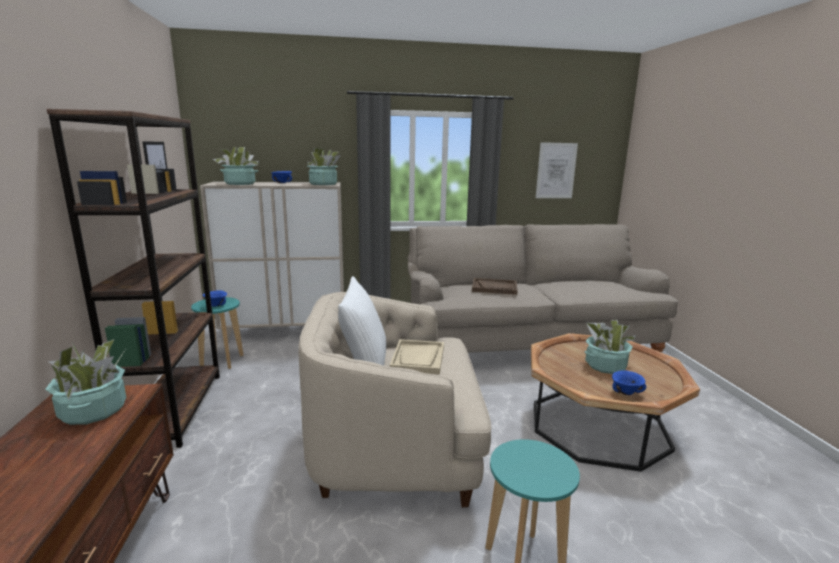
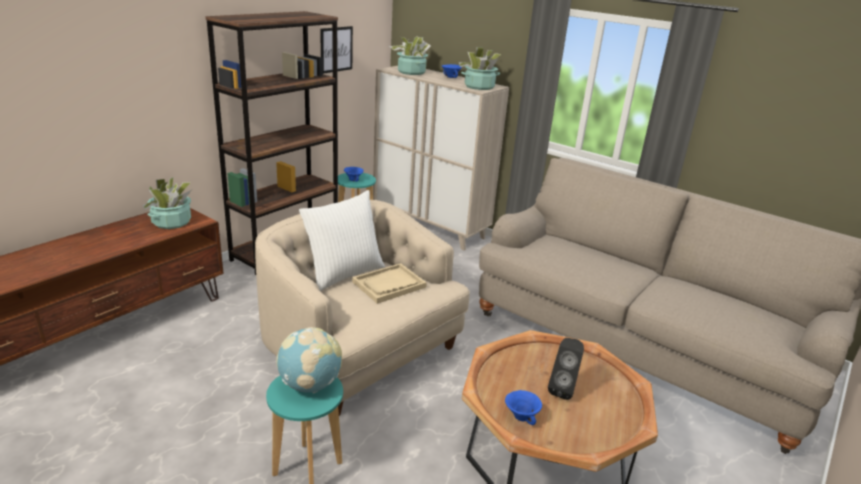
camera: 45 degrees right, 10 degrees up
(494, 288) = (582, 258): brown tray -> none
(527, 458) = (310, 385): none -> globe
(556, 170) = (802, 129): picture -> none
(605, 366) = (563, 389): potted plant -> black speaker

